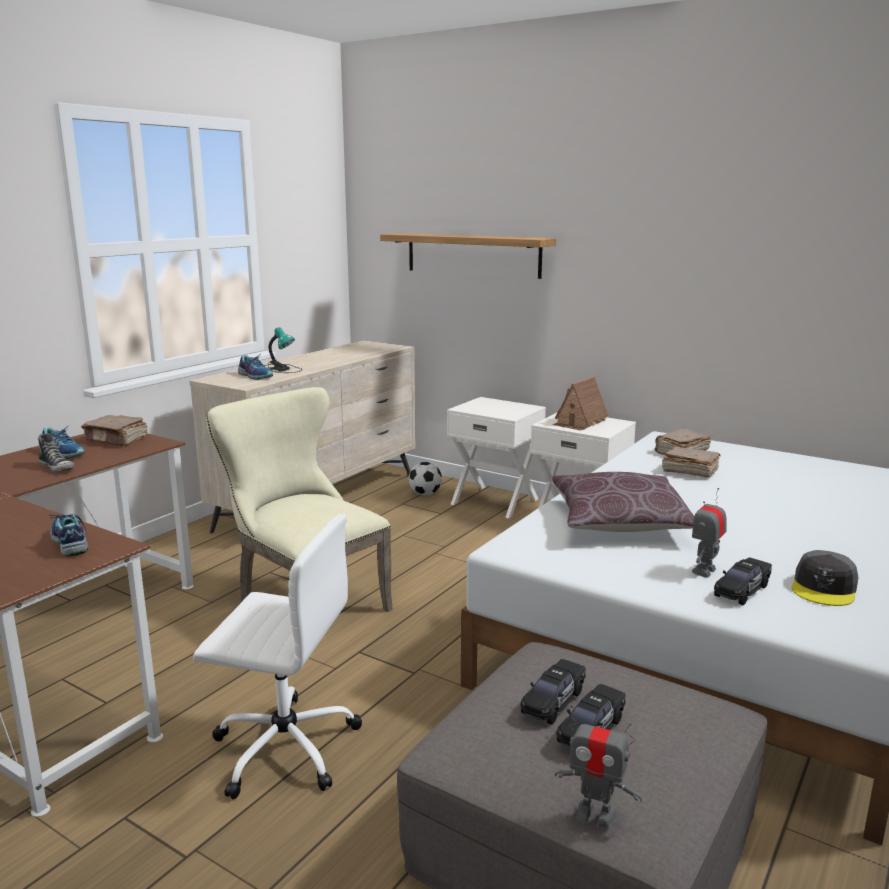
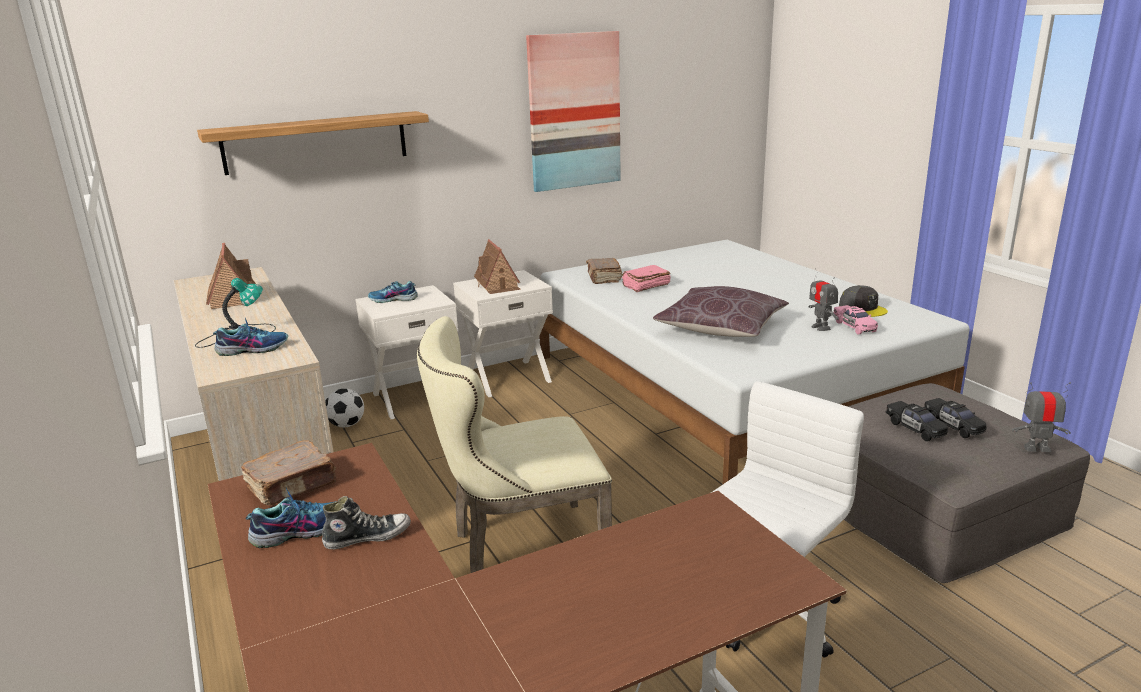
camera: 60 degrees left, 5 degrees up
(69, 542) = (678, 537): shoe -> shoe (393, 299)
(343, 355) = (232, 298): none -> toy house
(595, 814) = (1036, 448): toy robot -> toy robot turned 135 degrees counterclockwise
(689, 471) = (645, 286): brown book -> pink book
(727, 260) = (574, 111): none -> picture
(742, 590) = (854, 326): black toy car -> pink toy car

